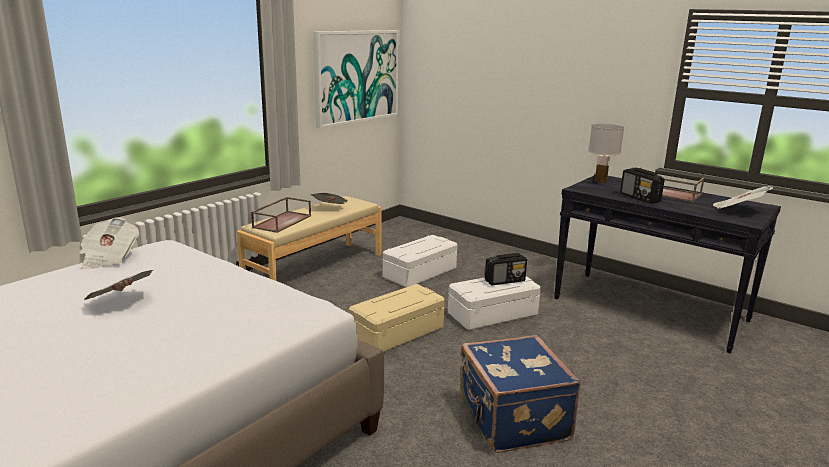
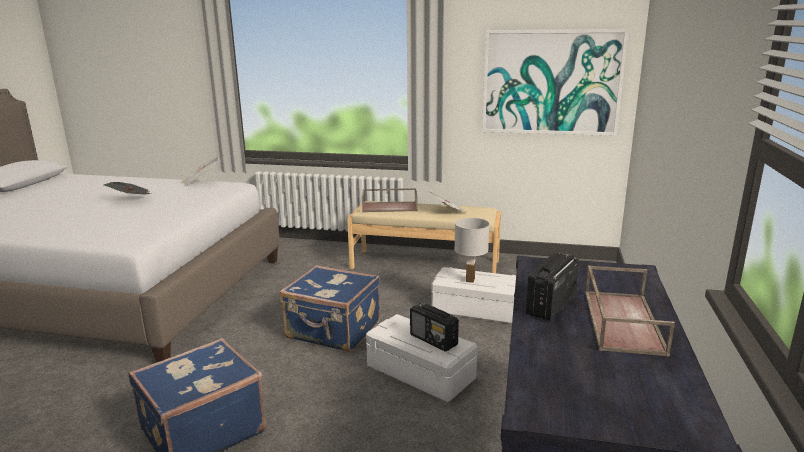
camera: 65 degrees right, 0 degrees up
(397, 332) = (333, 331): beige storage box -> blue suitcase
(600, 181) = (603, 271): white table lamp -> white table lamp (470, 280)
(738, 210) = (610, 399): newspaper -> none

